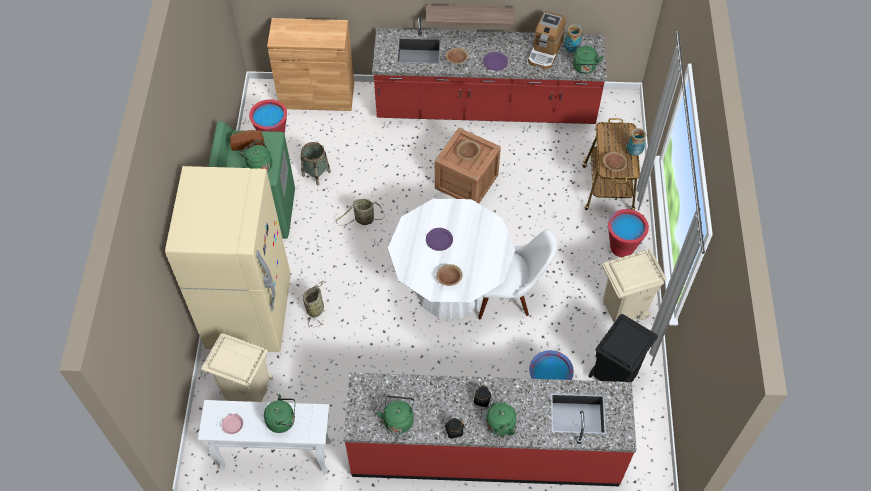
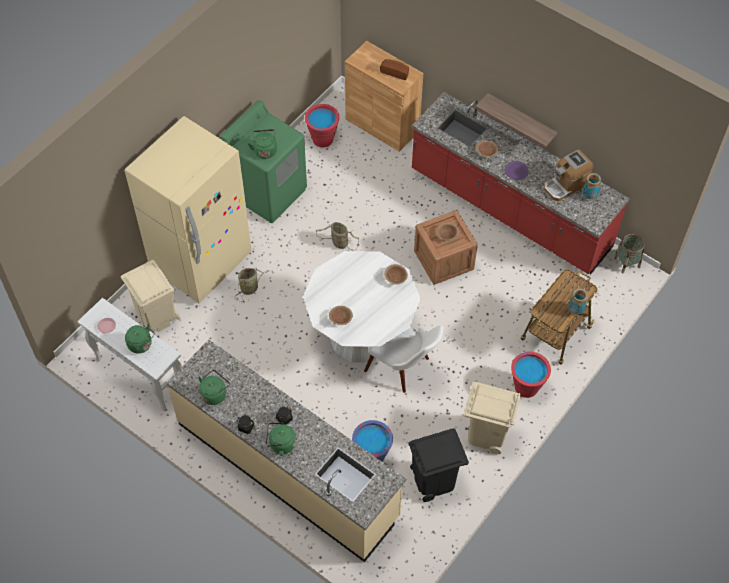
camera: 35 degrees right, 0 degrees up
(247, 143) = (270, 128): bread -> bread (395, 72)
(316, 173) = (332, 186): basket -> basket (626, 262)
(439, 240) = (358, 285): purple plate -> none
(485, 450) = (288, 469): red counter -> beige counter
(584, 68) = (587, 217): green kettle -> none
(614, 165) = (549, 311): brown bowl -> brown bowl (395, 278)

